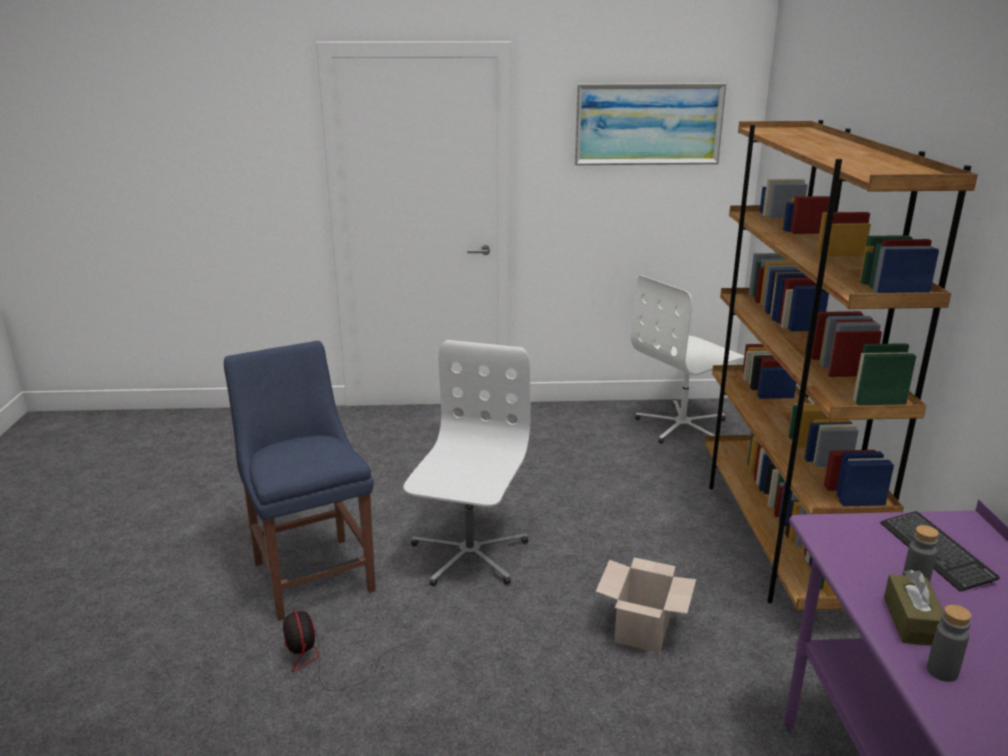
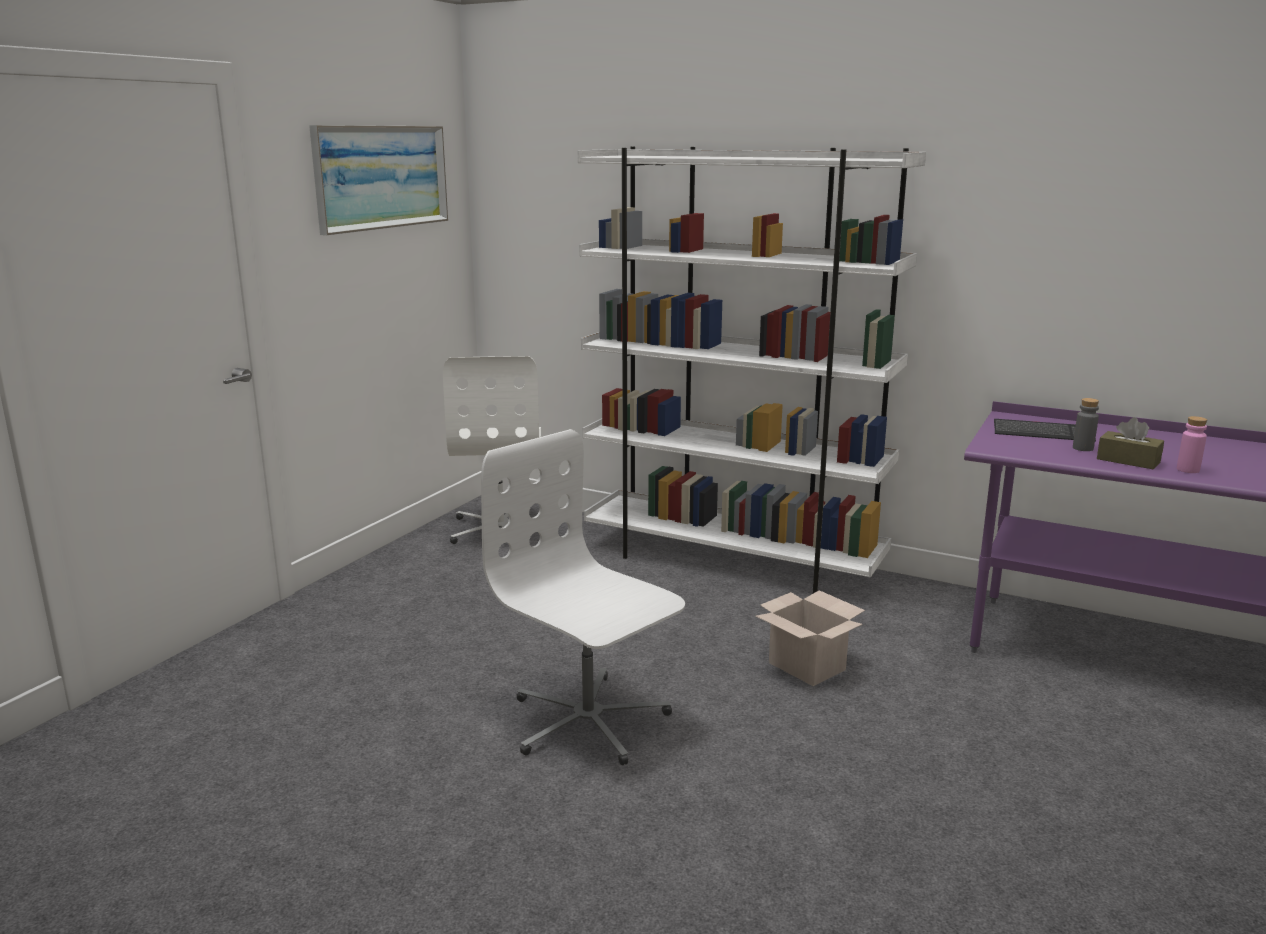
camera: 60 degrees left, 5 degrees down
(312, 572) = (494, 857): blue chair -> none
(321, 661) = (700, 896): fan -> none
(776, 538) = (732, 562): brown bookcase -> white bookcase
(942, 671) = (1188, 470): grey bottle -> pink bottle

